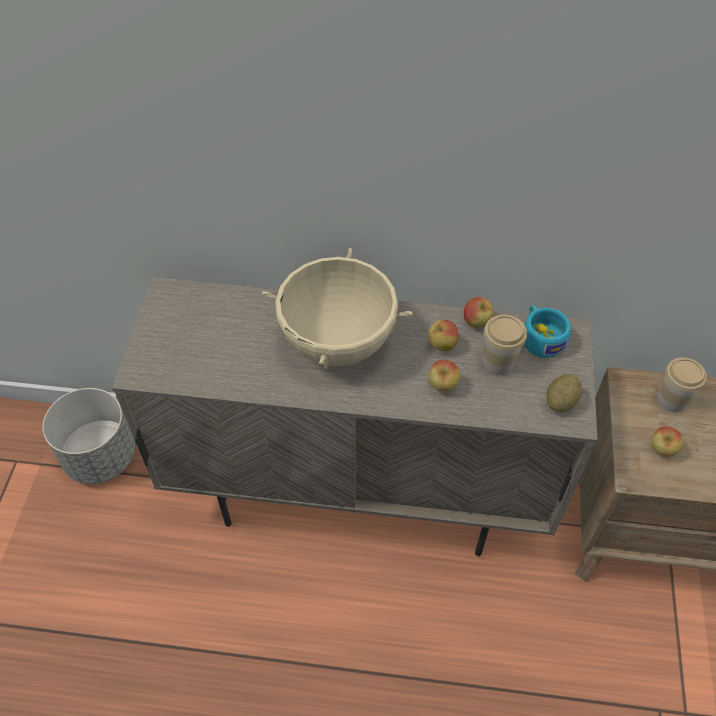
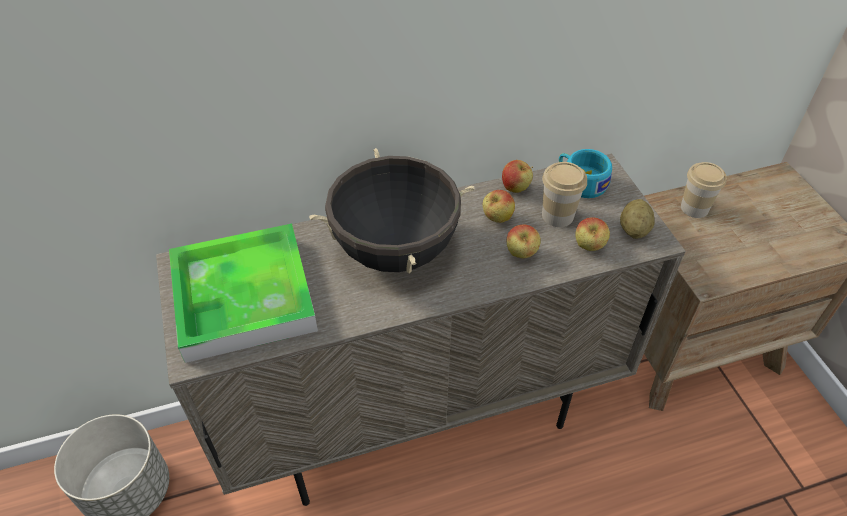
camera: 25 degrees left, 5 degrees down
(198, 338) = (243, 296): none -> tray
(337, 343) = (395, 251): beige cooking pot -> black cooking pot
(662, 450) = (714, 252): apple -> apple (589, 247)

